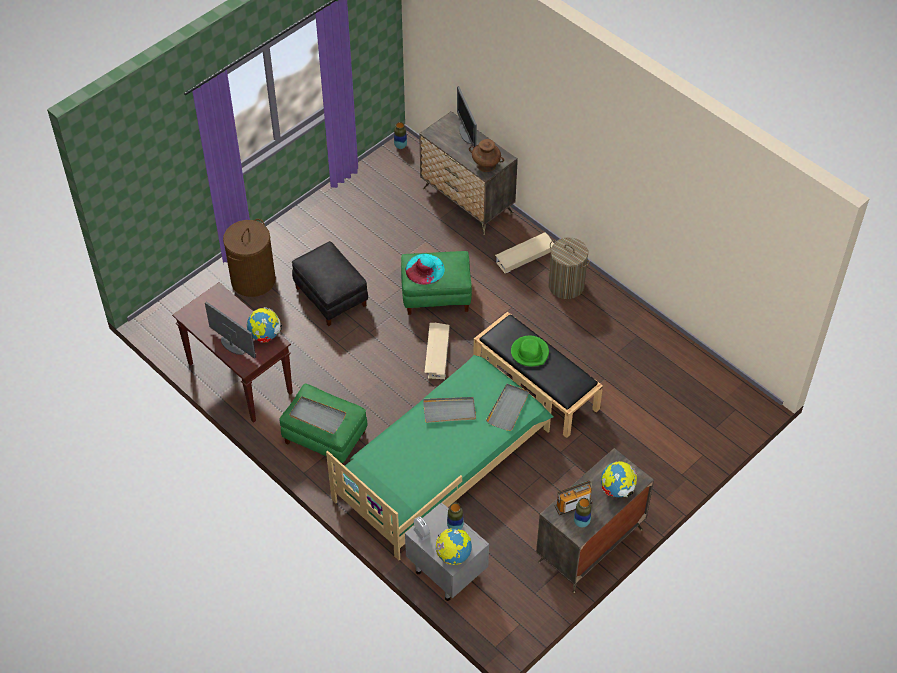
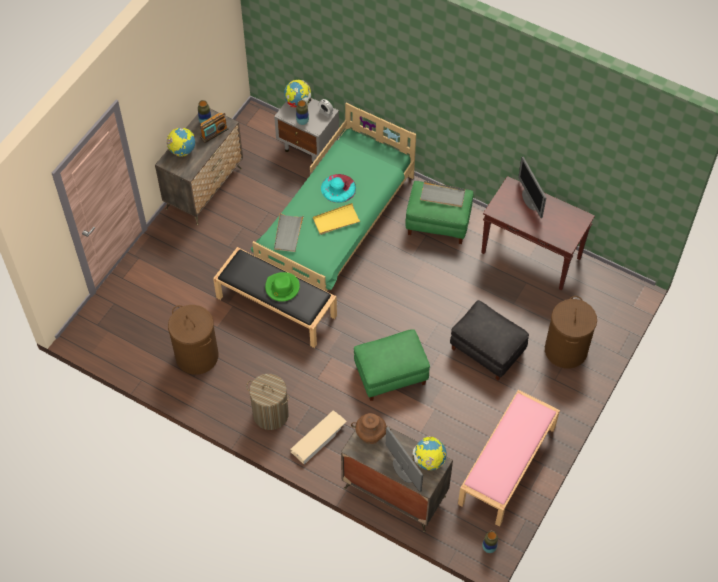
camera: 165 degrees right, 5 degrees up
(232, 345) = (530, 200): monitor -> monitor turned 45 degrees clockwise
(265, 335) = (507, 214): globe -> globe (429, 461)
(357, 199) = (507, 466): none -> pink bench
(424, 269) = (401, 350): turquoise hat -> turquoise hat (338, 188)
(436, 353) = (371, 316): beige storage box -> none
(449, 411) = (336, 220): grey tray -> yellow tray
(630, 354) = (197, 356): none -> brown laundry basket

